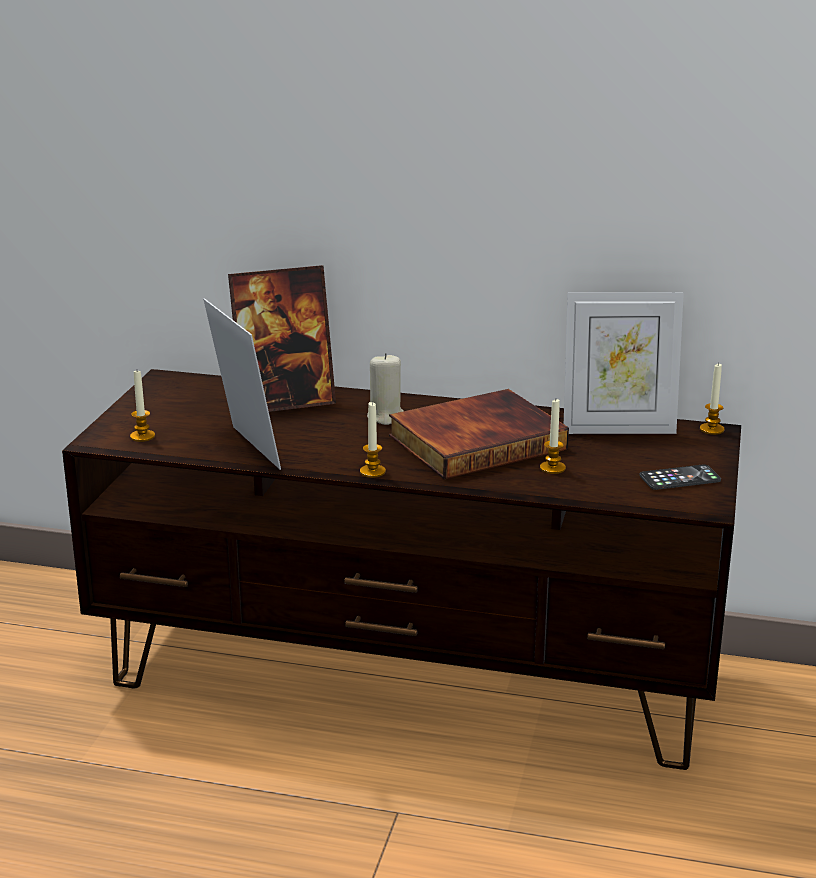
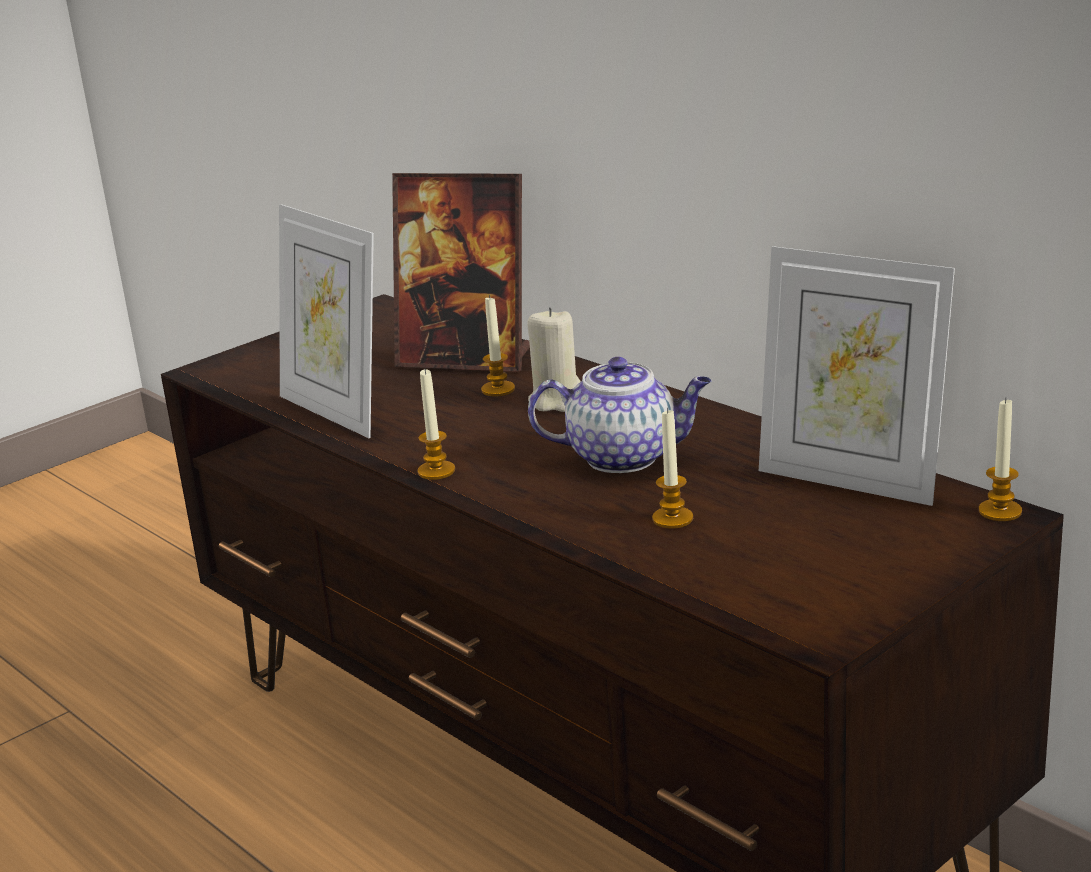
camera: 35 degrees right, 0 degrees up
(142, 436) = (257, 373): candle -> candle (498, 389)
(245, 450) = (337, 411): picture frame -> picture frame turned 135 degrees clockwise
(476, 441) = (625, 456): book -> teapot
(679, 478) = (840, 578): phone -> none

